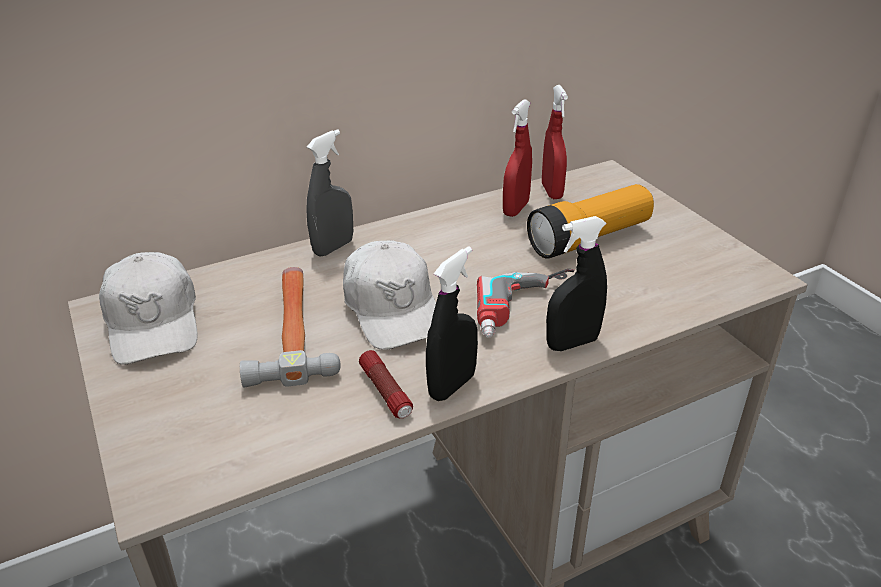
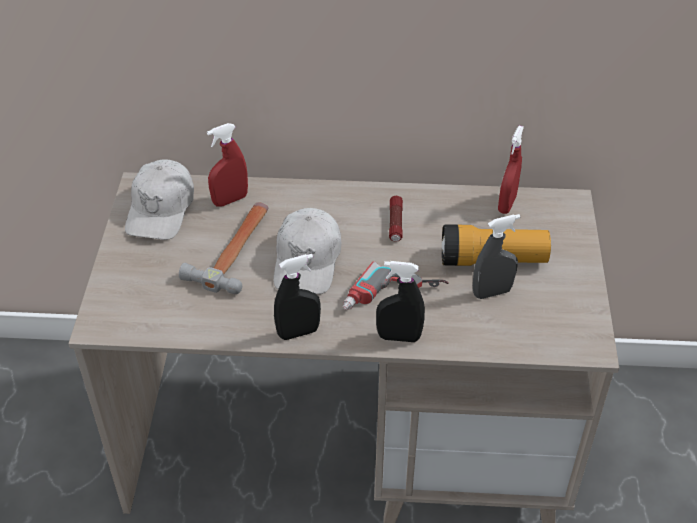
camera: 30 degrees right, 10 degrees up
(333, 247) = (307, 193): grey spray bottle -> grey spray bottle (492, 292)
(386, 392) = (257, 319): flashlight -> flashlight (395, 223)
(516, 209) = (463, 210): red spray bottle -> red spray bottle (230, 200)

